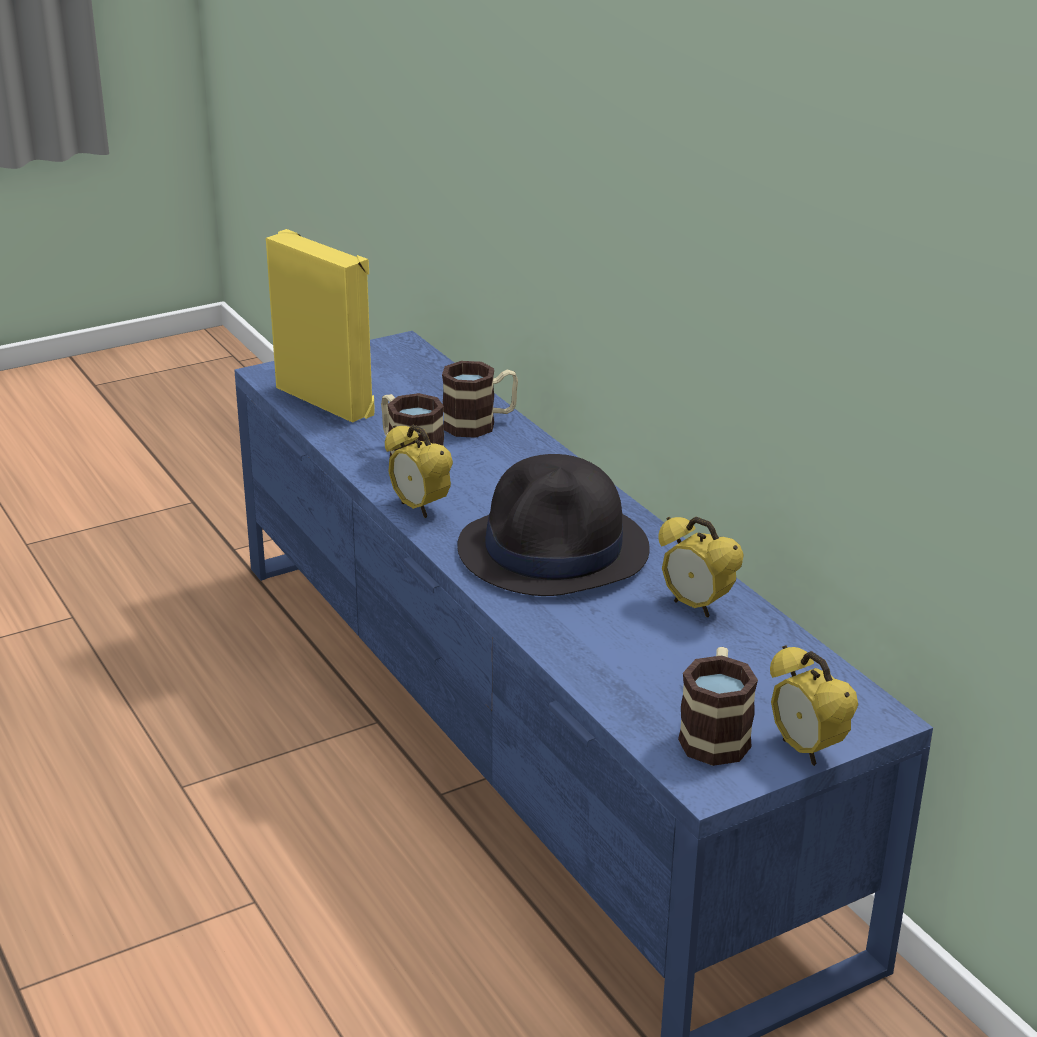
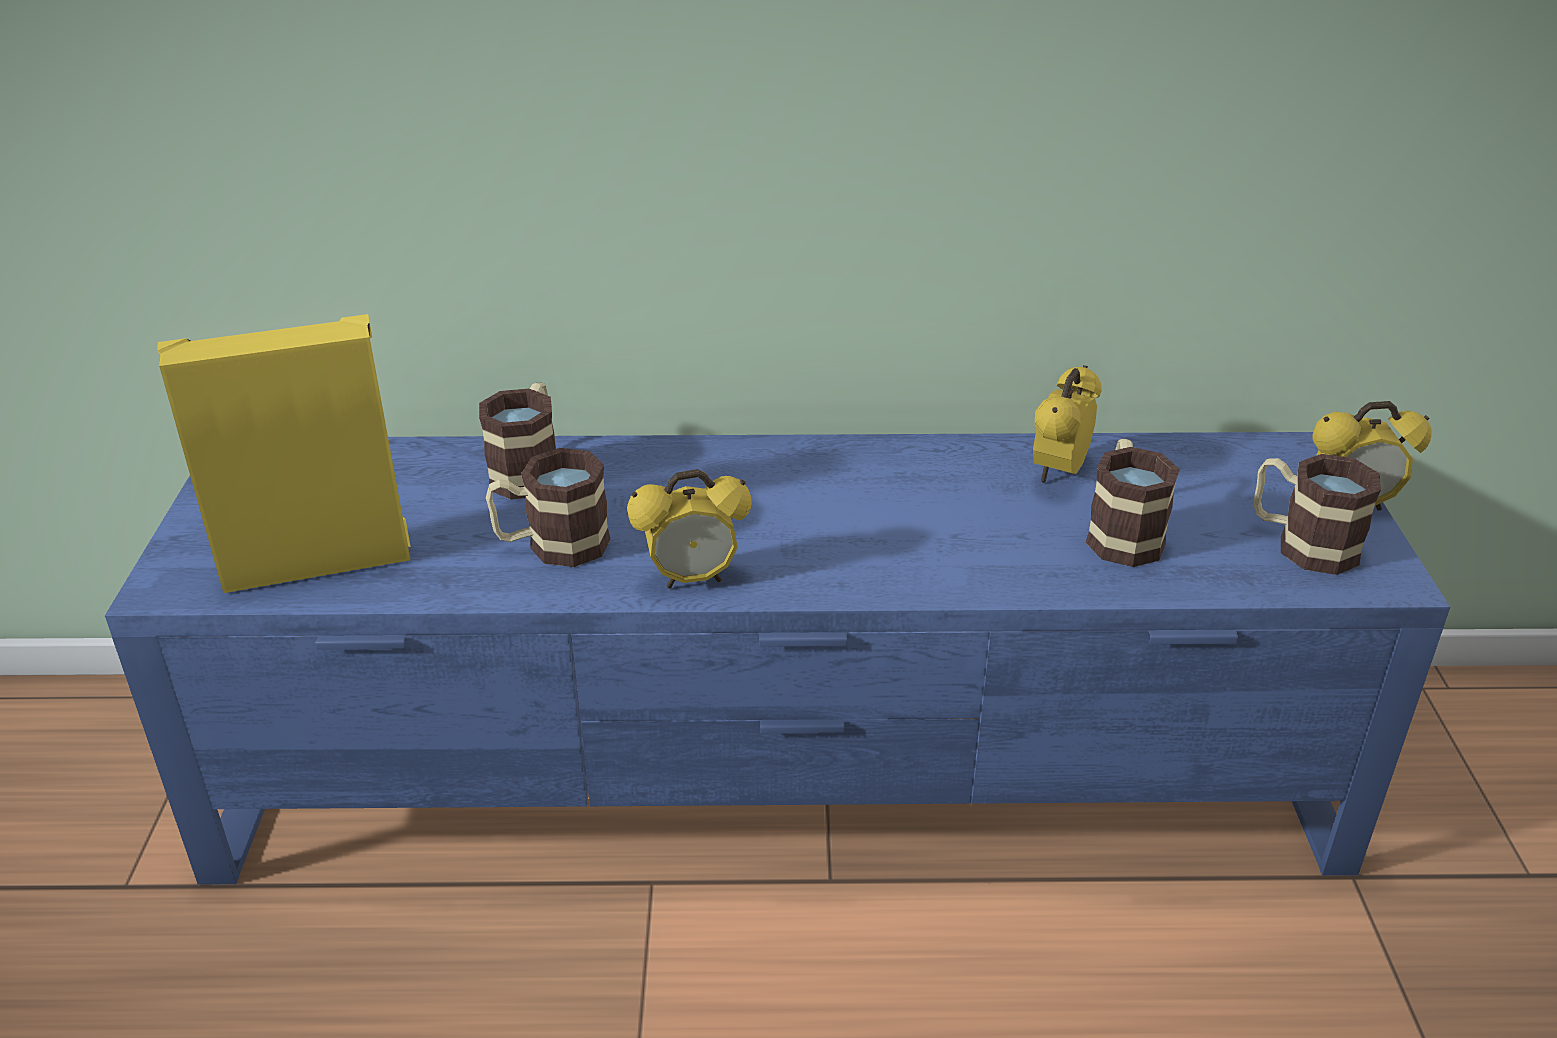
camera: 60 degrees left, 5 degrees up
(554, 551) = (878, 518): black hat -> none
(642, 649) = (1122, 532): none -> mug
(696, 606) = (1058, 473): alarm clock -> alarm clock turned 135 degrees clockwise

